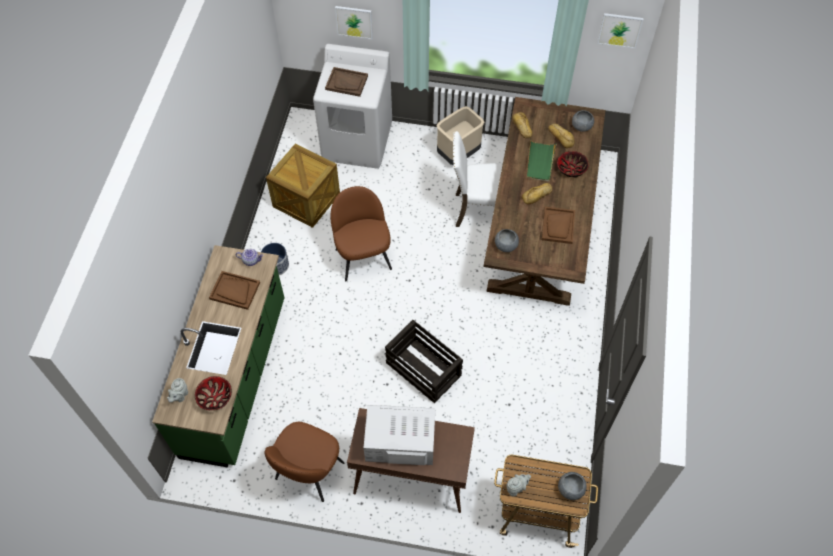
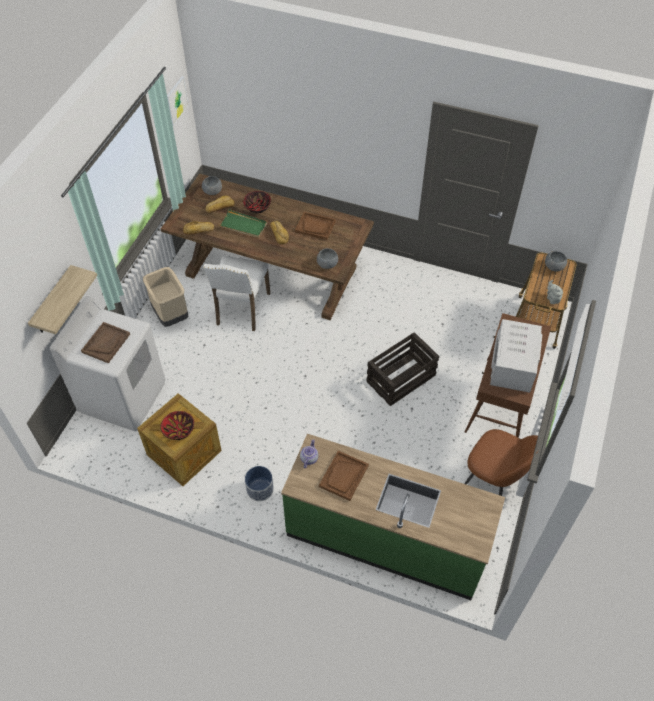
camera: 80 degrees left, 5 degrees down
(180, 395) = (460, 534): grey teapot -> none
(215, 397) = (465, 502): bowl -> bowl (178, 430)
(354, 22) = (53, 302): picture -> shelf
(363, 257) = (270, 410): brown chair -> none

